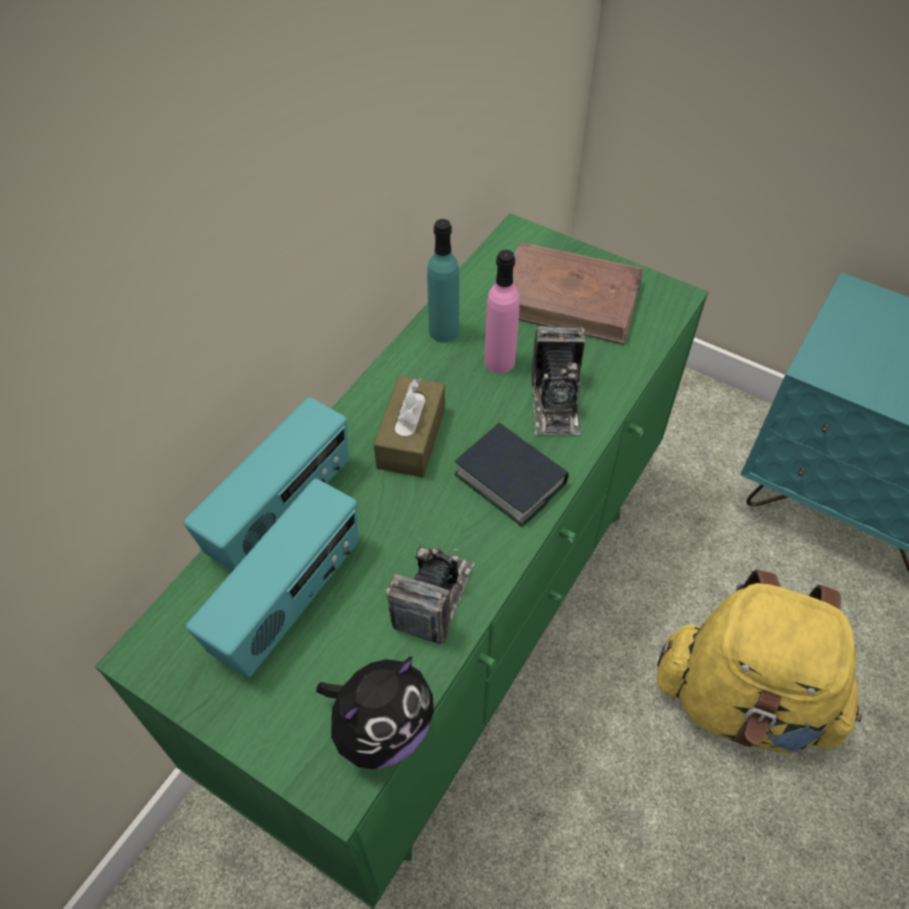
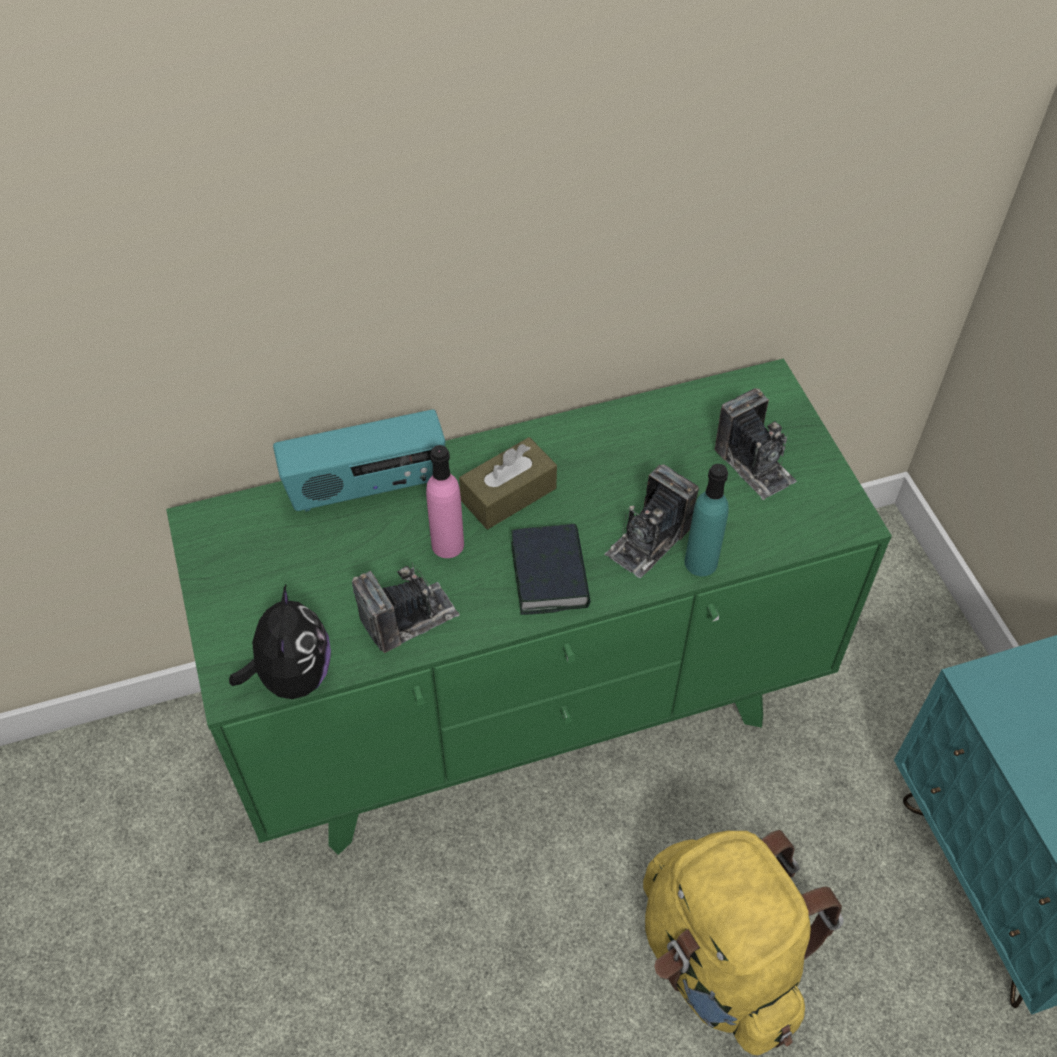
camera: 40 degrees right, 0 degrees up
(290, 602) = (314, 552): radio -> none
(381, 728) = (292, 675): plush toy -> plush toy turned 90 degrees counterclockwise
(444, 331) = (618, 427): turquoise bottle -> turquoise bottle (701, 562)
(499, 361) = (637, 479): pink bottle -> pink bottle (447, 545)
(569, 298) = (754, 464): brown book -> camera

